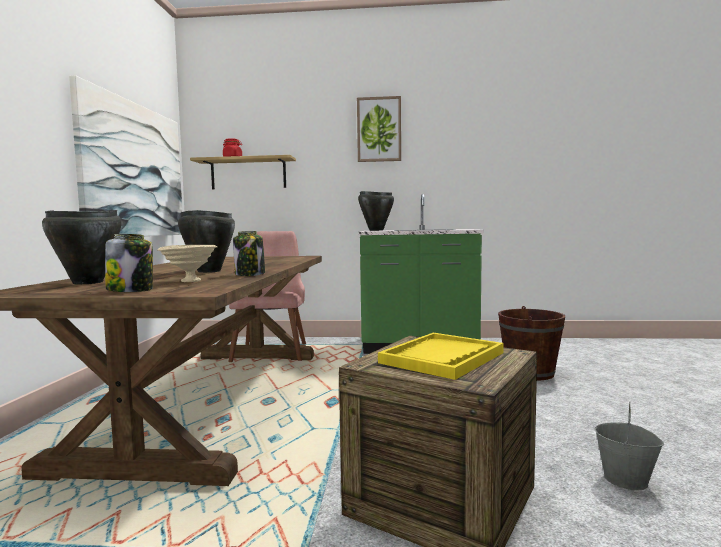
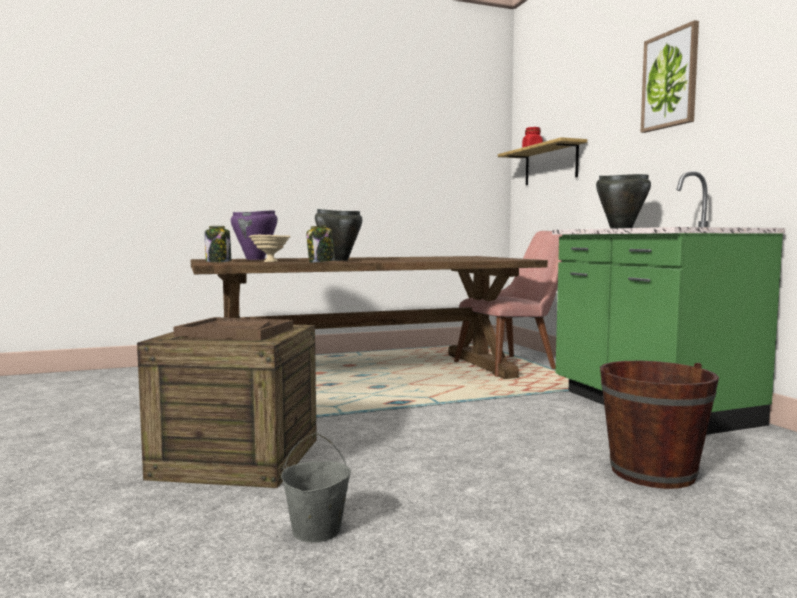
camera: 65 degrees right, 0 degrees up
(88, 282) = (255, 259): black cooking pot -> purple cooking pot
(134, 170) = (426, 174): picture -> none
(442, 358) = (235, 332): yellow tray -> brown tray

